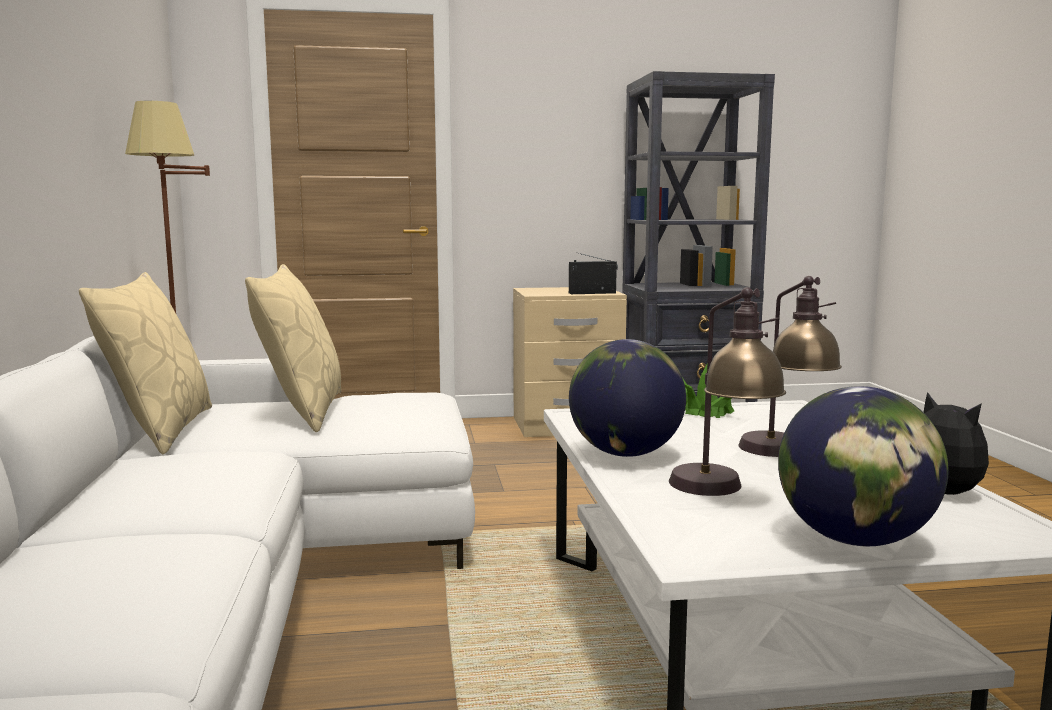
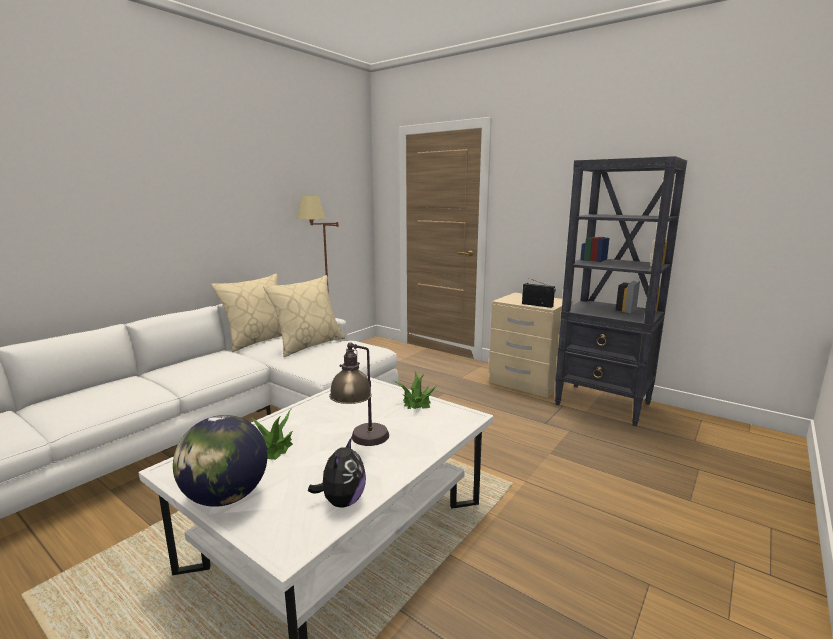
camera: 45 degrees right, 5 degrees up
(625, 454) = (307, 411): globe -> none
(722, 492) = (273, 448): table lamp -> potted plant

